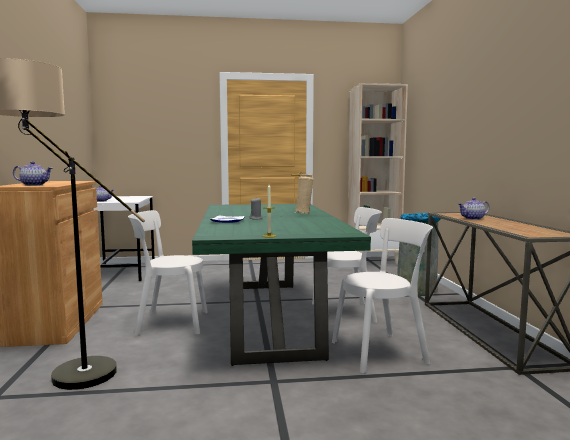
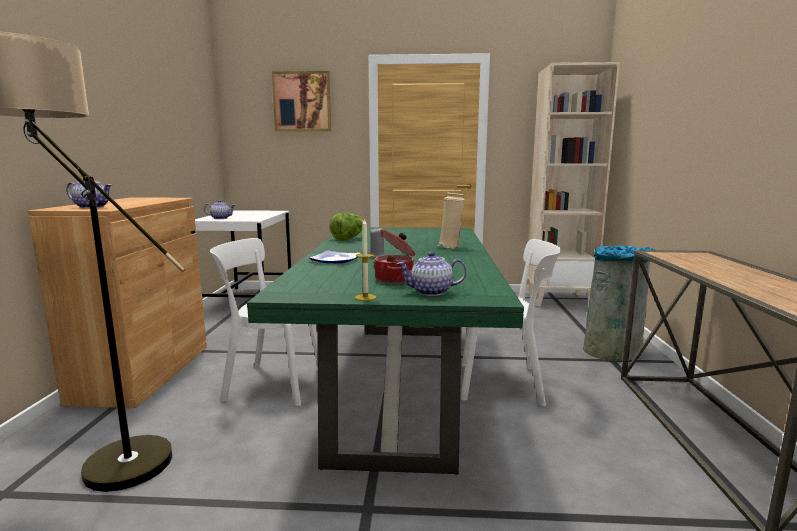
camera: 10 degrees right, 5 degrees up
(164, 107) = (302, 102): none -> picture
(223, 210) = (348, 239): none -> lettuce
(280, 228) = (395, 279): none -> cooking pot
(382, 351) = (543, 464): white chair -> none
(473, 218) = (705, 267): teapot -> teapot (431, 292)

